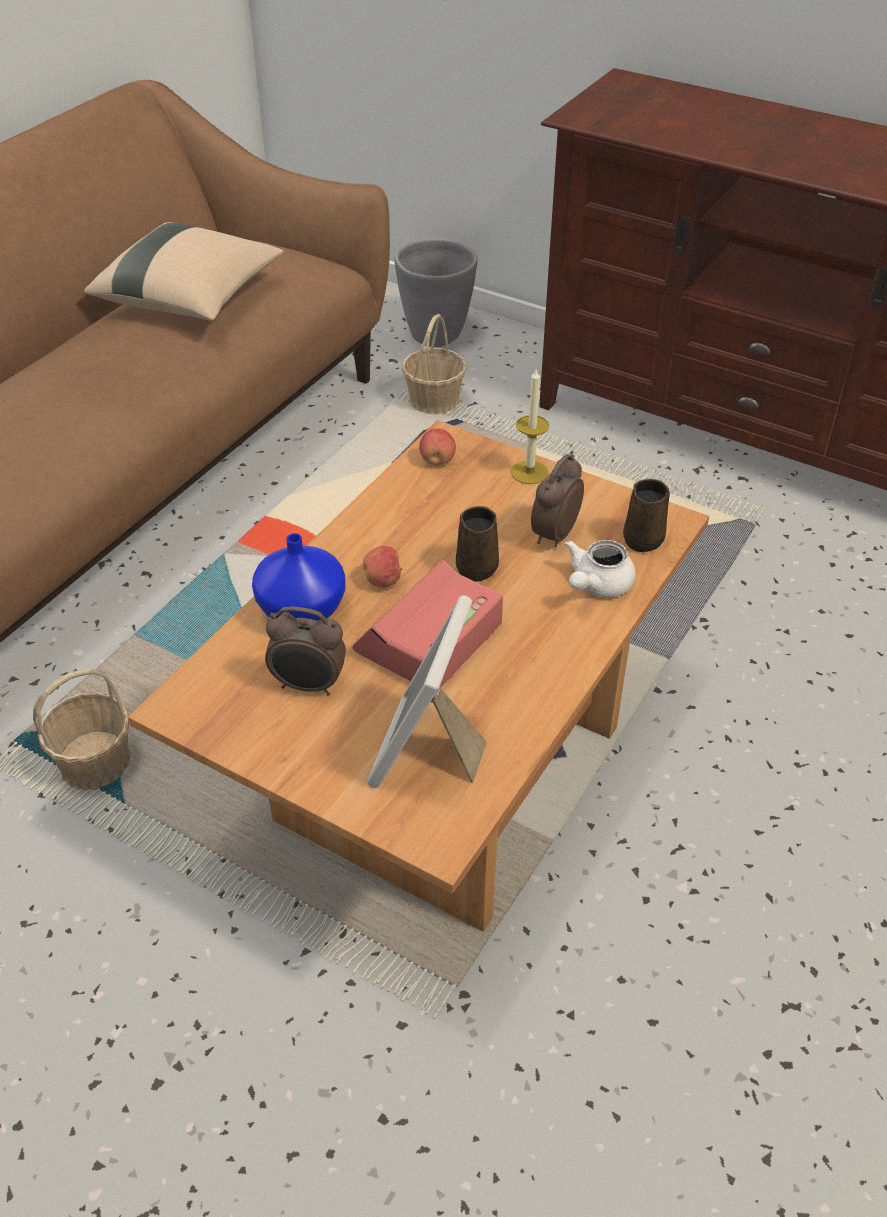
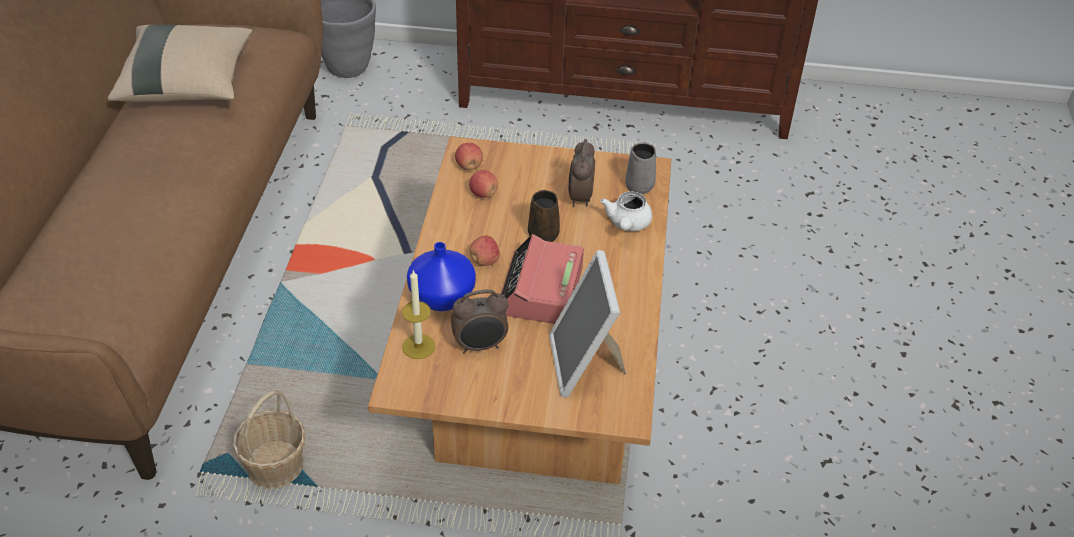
camera: 25 degrees left, 0 degrees up
(433, 498) = (483, 194): none -> apple
(434, 400) = (376, 120): basket -> none
(529, 472) = (538, 158): candle -> candle (418, 346)
(645, 539) = (640, 185): brown mug -> grey mug

